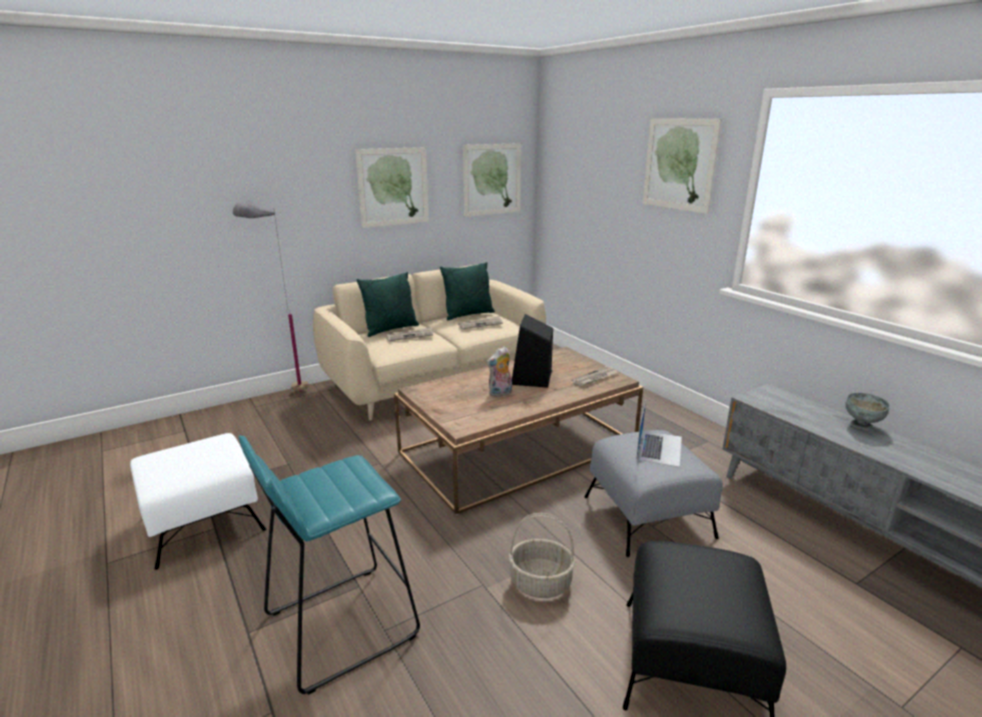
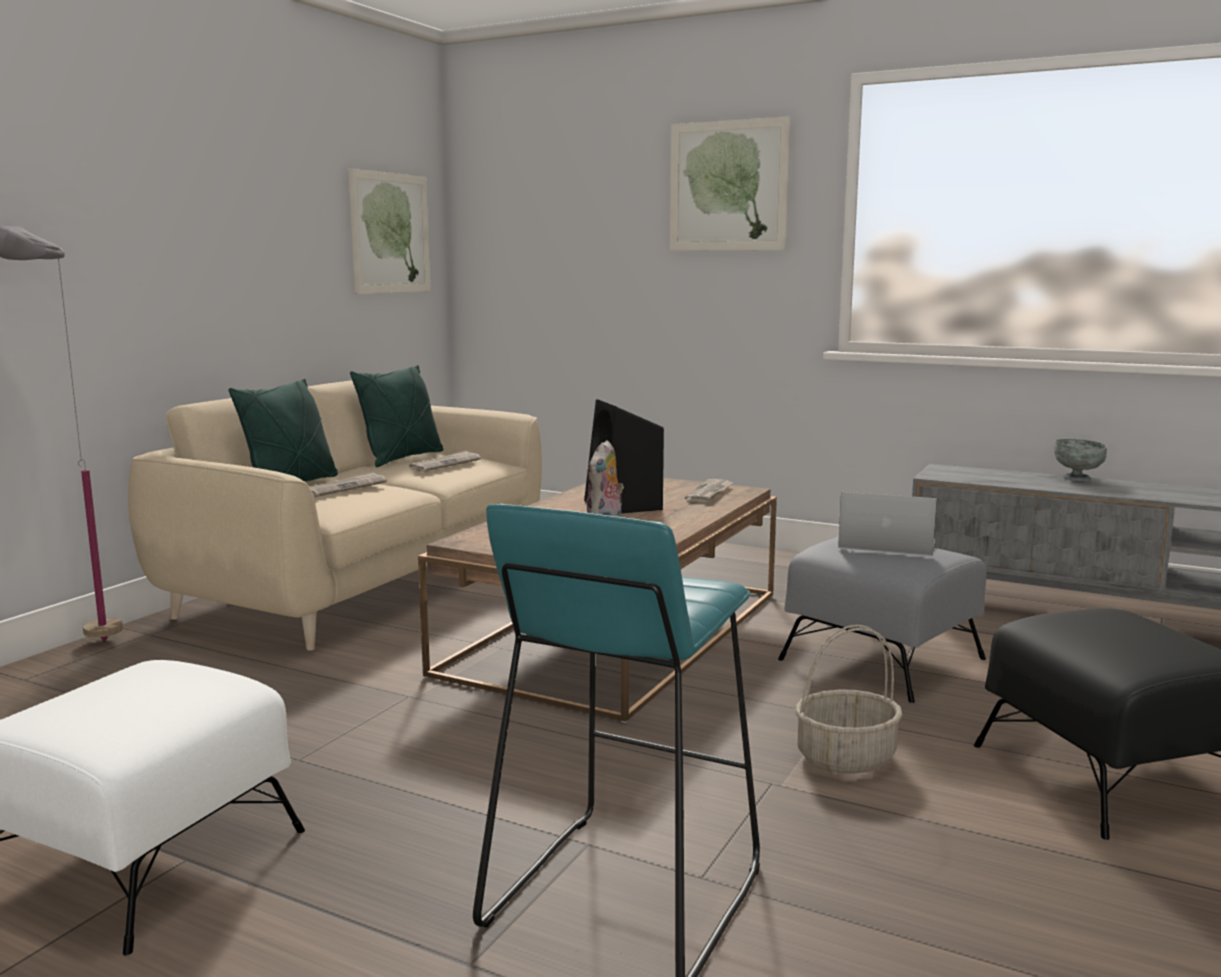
camera: 30 degrees left, 10 degrees down
(393, 187) = (249, 230): picture -> none
(659, 447) = (886, 544): laptop -> laptop turned 60 degrees counterclockwise

